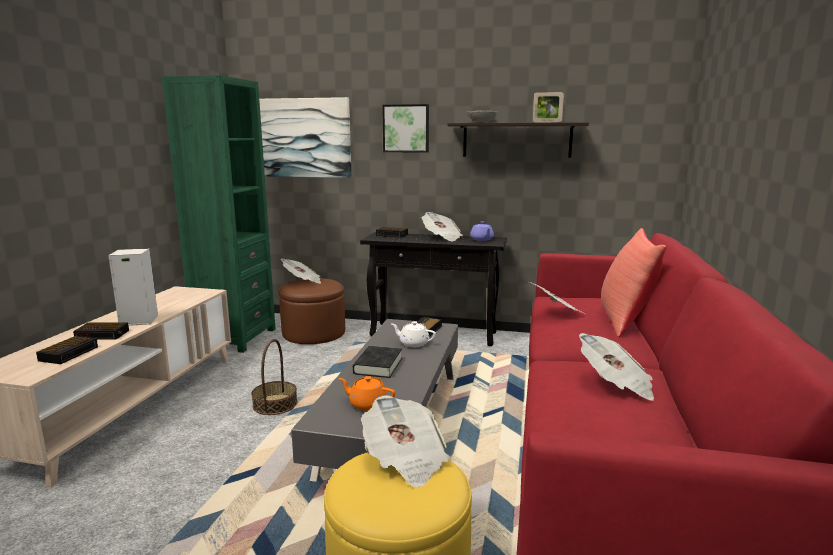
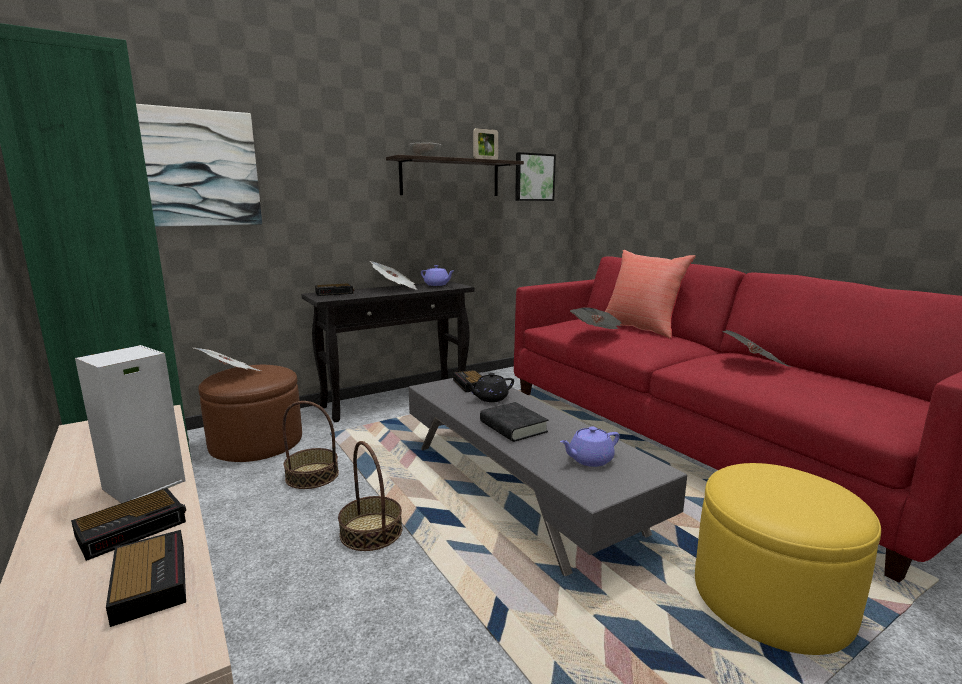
camera: 45 degrees left, 0 degrees up
(304, 362) = (312, 475): none -> basket
(367, 404) = (589, 460): orange teapot -> purple teapot
(405, 460) = (755, 476): newspaper -> none
(406, 128) = (332, 160): picture -> picture (533, 177)
(413, 343) = (490, 398): white teapot -> black teapot

